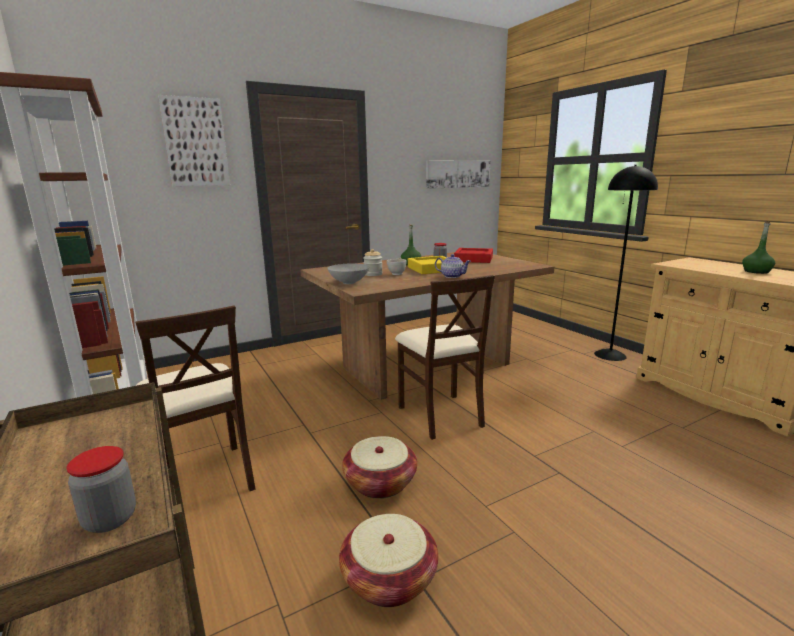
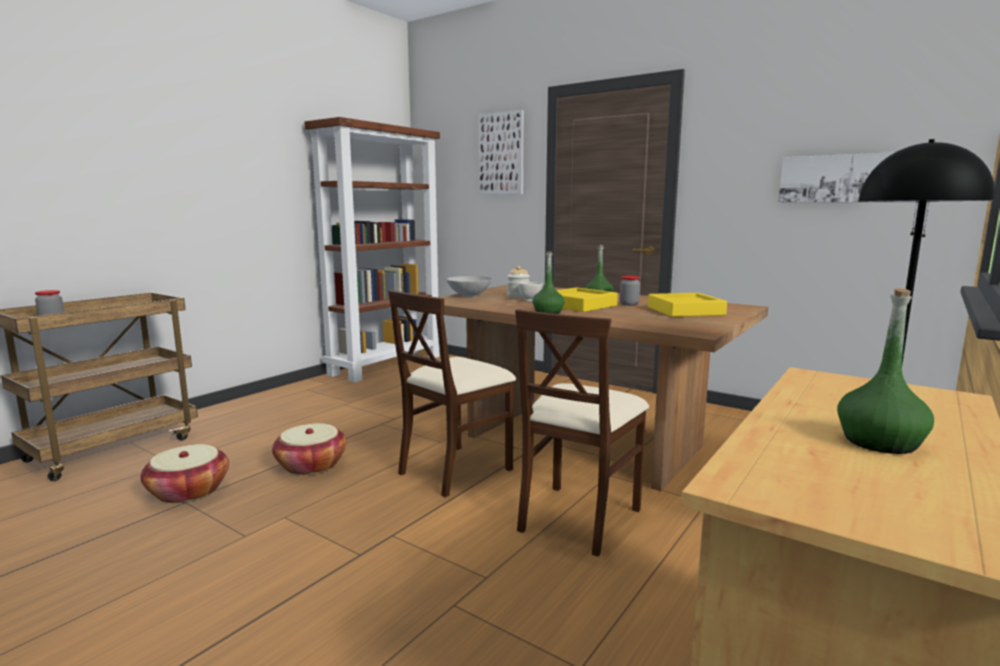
camera: 65 degrees right, 5 degrees down
(205, 479) = (301, 411): beige chair -> beige chair (578, 517)
(452, 276) = (548, 312): teapot -> green bottle
(473, 259) = (685, 311): red tray -> yellow tray

